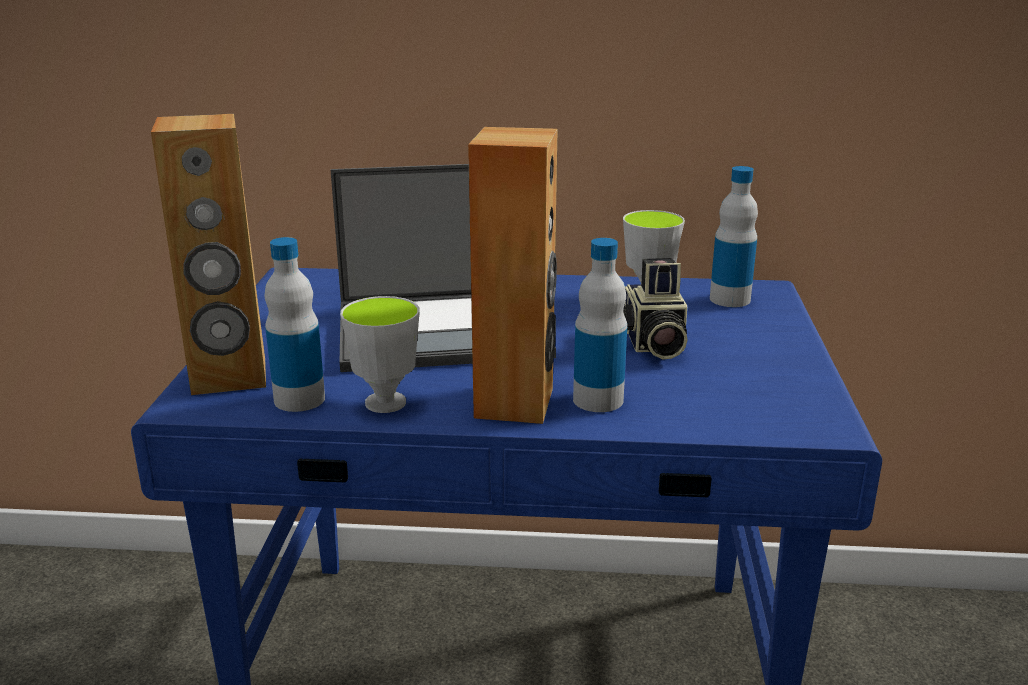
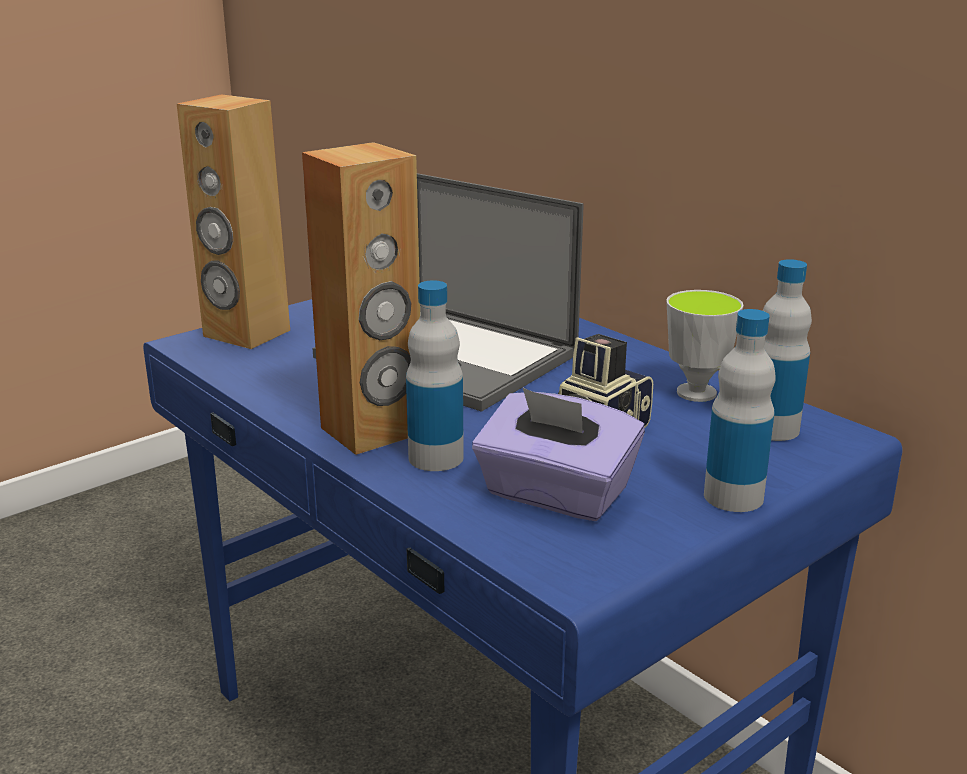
camera: 45 degrees right, 0 degrees up
(299, 399) = (250, 365): bottle -> bottle (733, 496)
(385, 403) = (292, 391): cup -> none
(714, 388) = (555, 495): none -> purple tissue box

